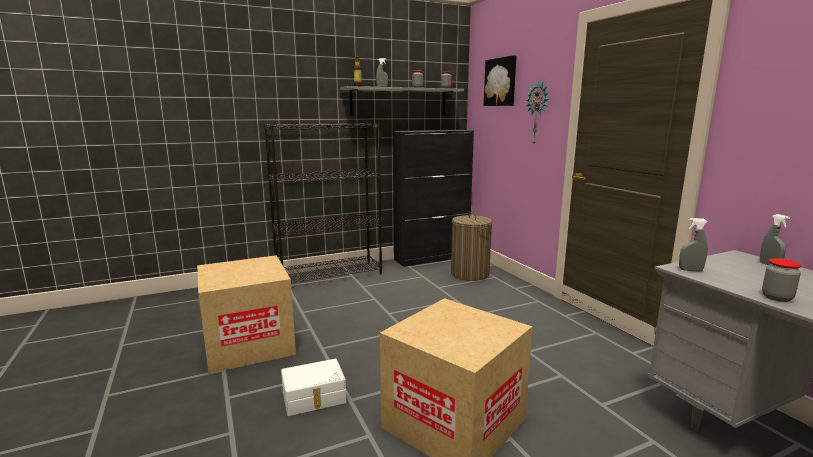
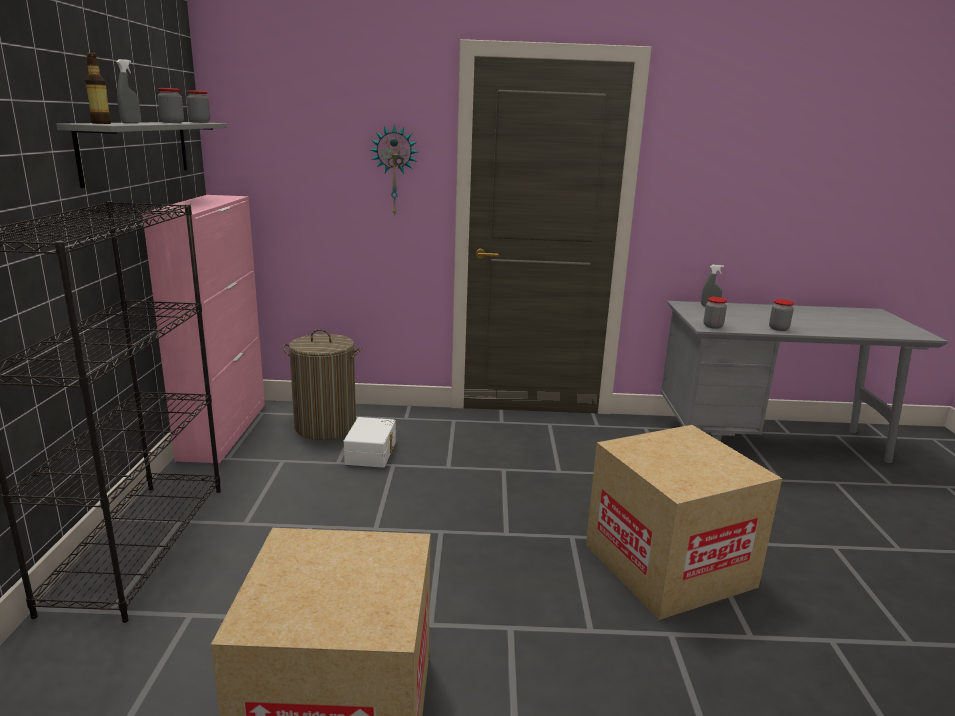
camera: 65 degrees left, 5 degrees up
(314, 398) = (570, 664): white storage box -> white storage box (372, 453)
(432, 258) = (224, 430): black cabinet -> pink cabinet
(501, 82) = (301, 117): picture -> none
(690, 270) = (712, 326): grey spray bottle -> jar

